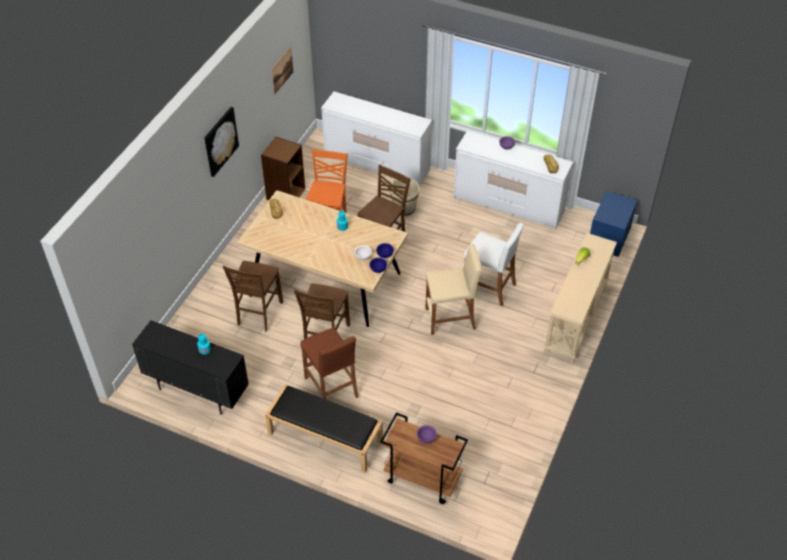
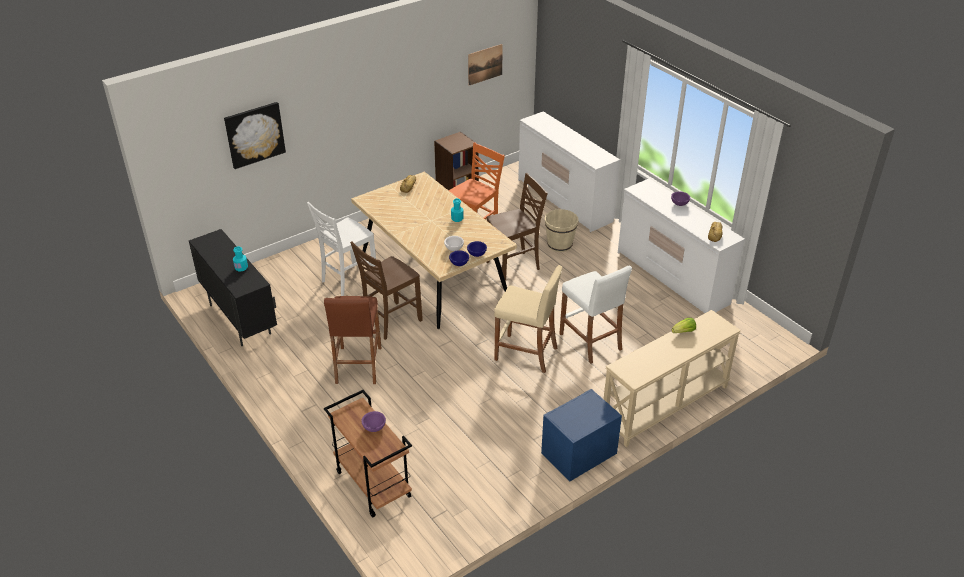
camera: 30 degrees right, 10 degrees down
(220, 141) = (376, 96): picture -> picture (254, 134)
(258, 314) = (348, 280): brown chair -> white chair
(324, 437) = (313, 404): black bench -> none
(609, 237) = (764, 345): blue nightstand -> blue nightstand (578, 453)

